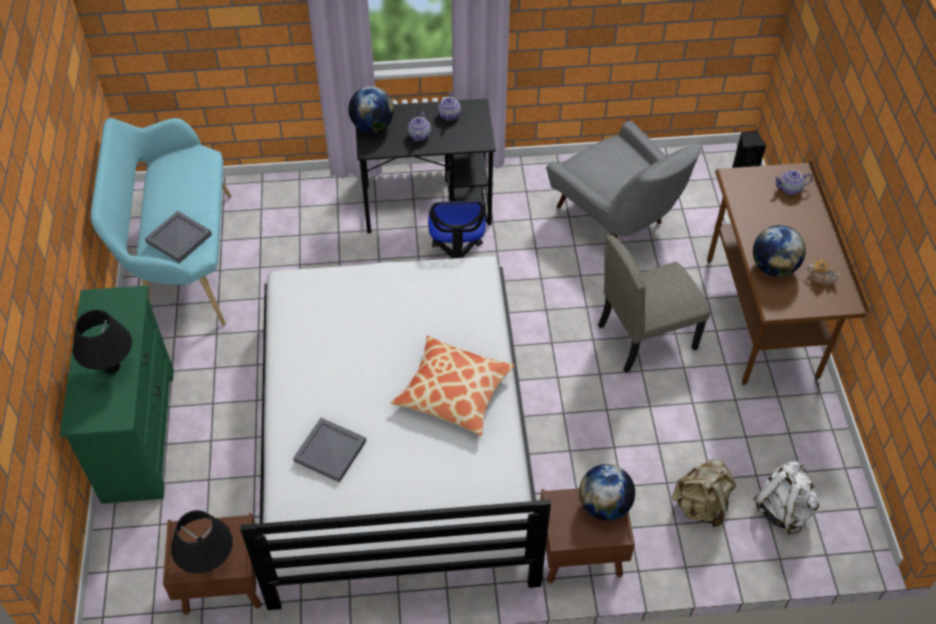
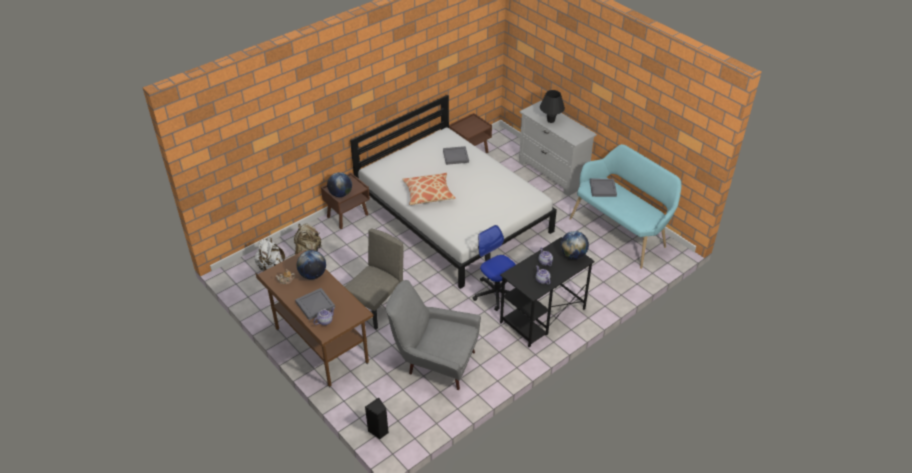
camera: 145 degrees right, 10 degrees down
(139, 433) = (552, 173): green dresser -> white dresser
(208, 561) = (466, 124): black table lamp -> none
(793, 218) = (315, 305): none -> grey tray

